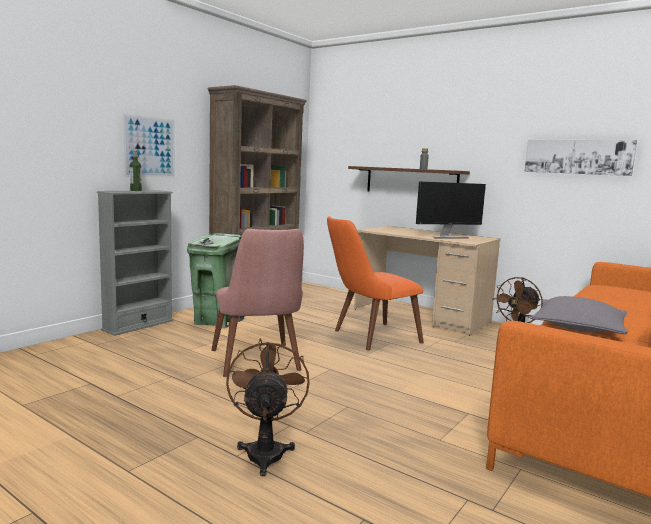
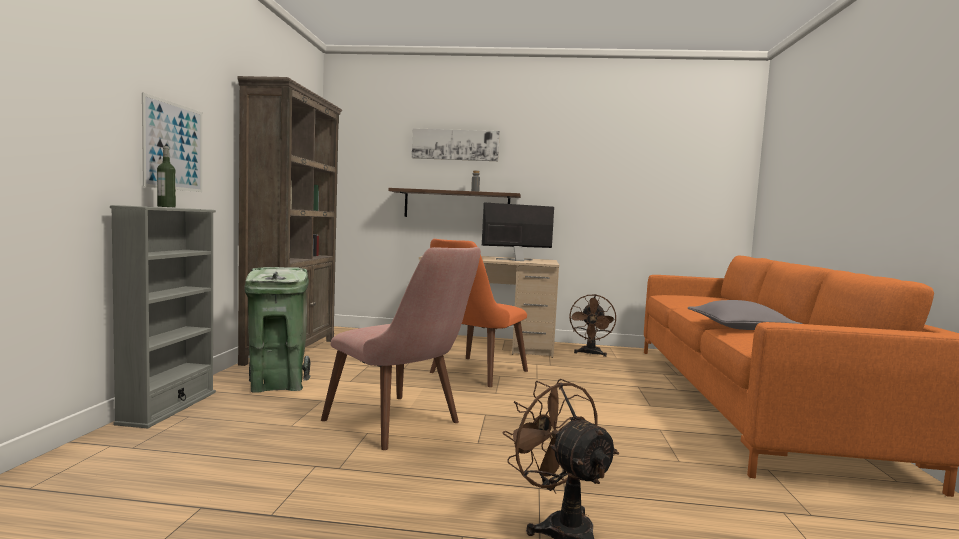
camera: 30 degrees left, 5 degrees down
(447, 237) = (517, 260): monitor -> monitor turned 150 degrees counterclockwise
(578, 157) = (621, 182): picture -> picture (455, 145)

